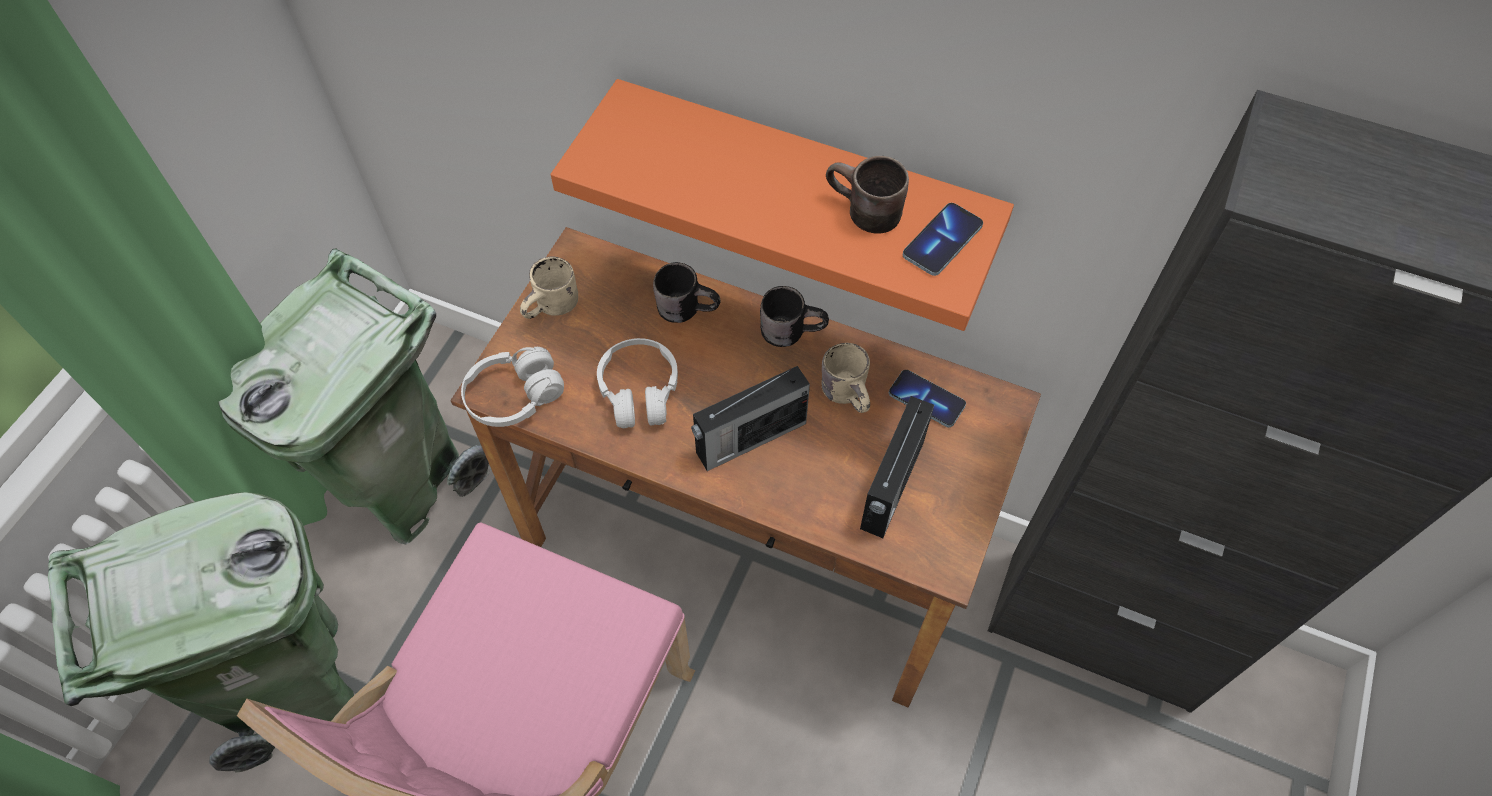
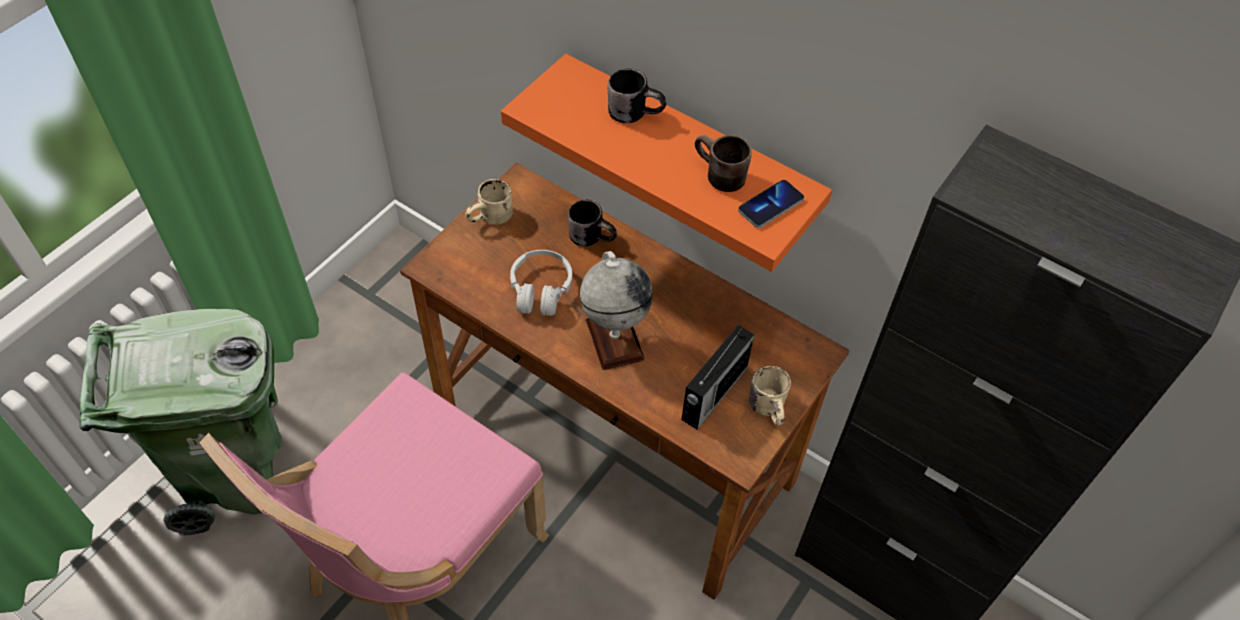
camera: 10 degrees right, 5 degrees down
(402, 482) = (355, 346): green trash can -> none
(514, 396) = (447, 276): white headphones -> none
(749, 438) = (614, 339): radio -> globe
(791, 329) = (667, 266): black mug -> black mug (635, 111)
(850, 393) = (700, 321): beige mug -> beige mug (771, 408)
(926, 399) = (758, 337): phone -> none

